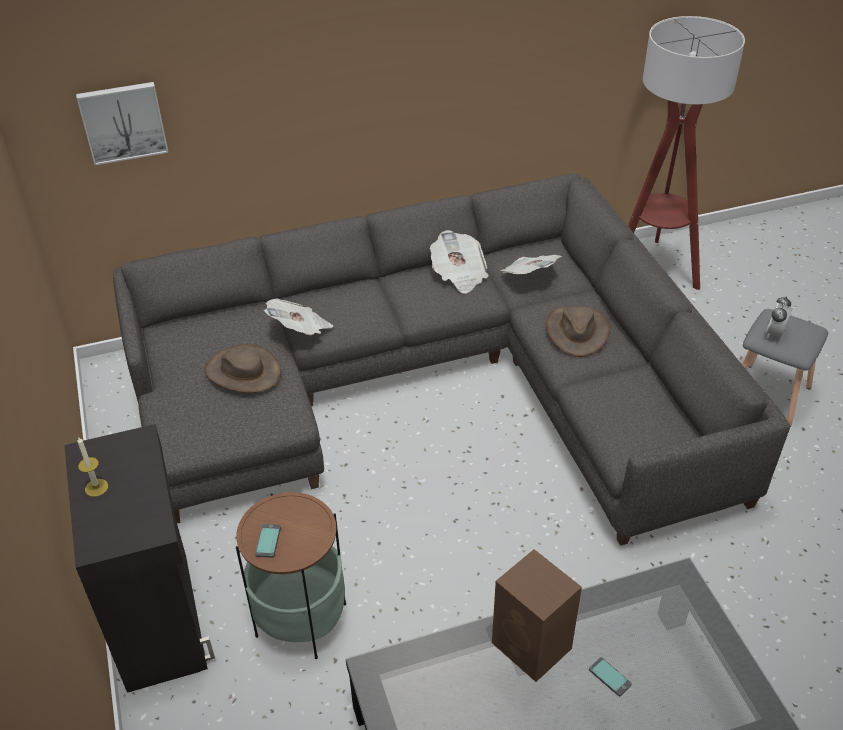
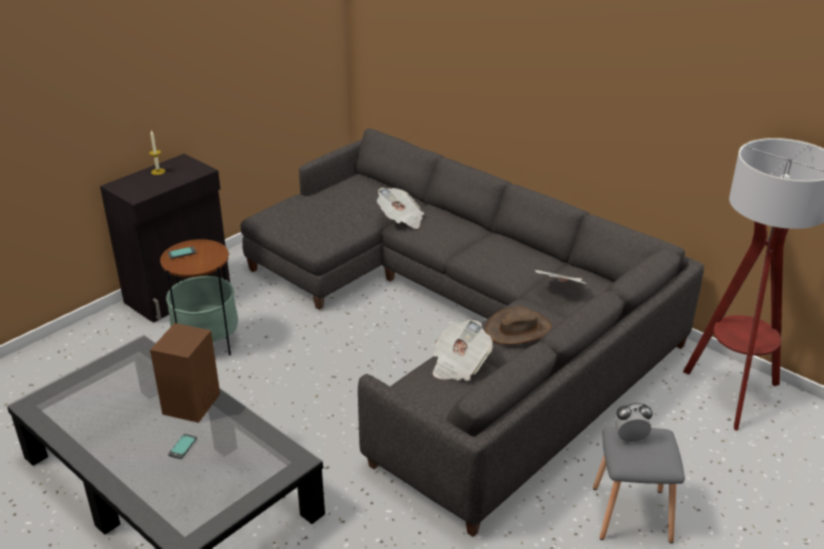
camera: 60 degrees right, 10 degrees down
(123, 122) = (401, 35): picture -> none
(243, 372) = (342, 213): brown hat -> none
(459, 275) = (527, 258): newspaper -> newspaper (459, 364)

